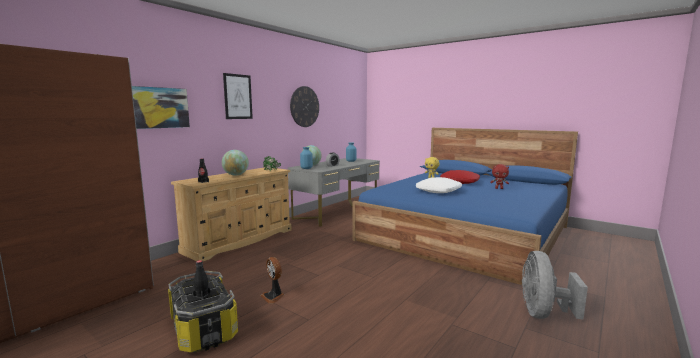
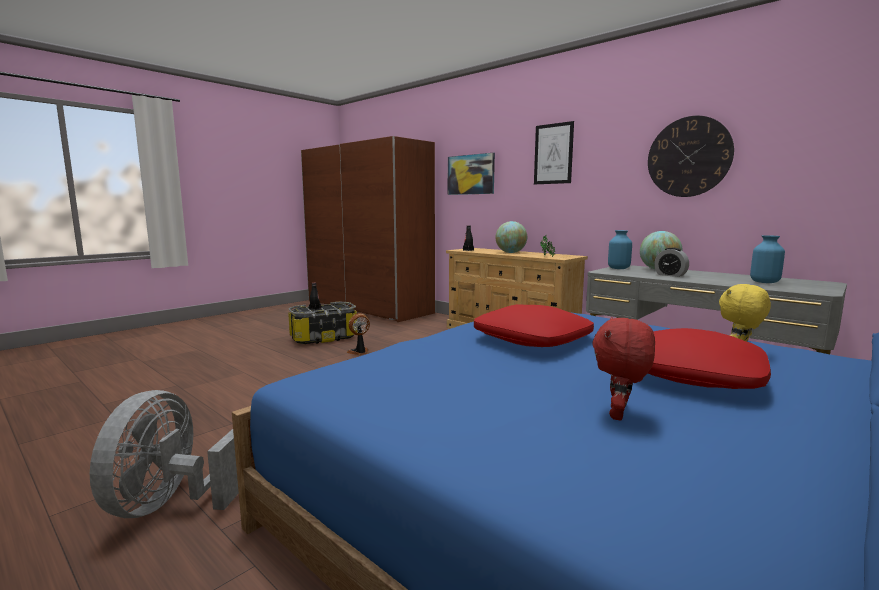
camera: 95 degrees right, 0 degrees up
(438, 191) = (531, 340): white pillow -> red pillow
(543, 313) = (172, 504): grey fan -> grey fan turned 105 degrees counterclockwise

